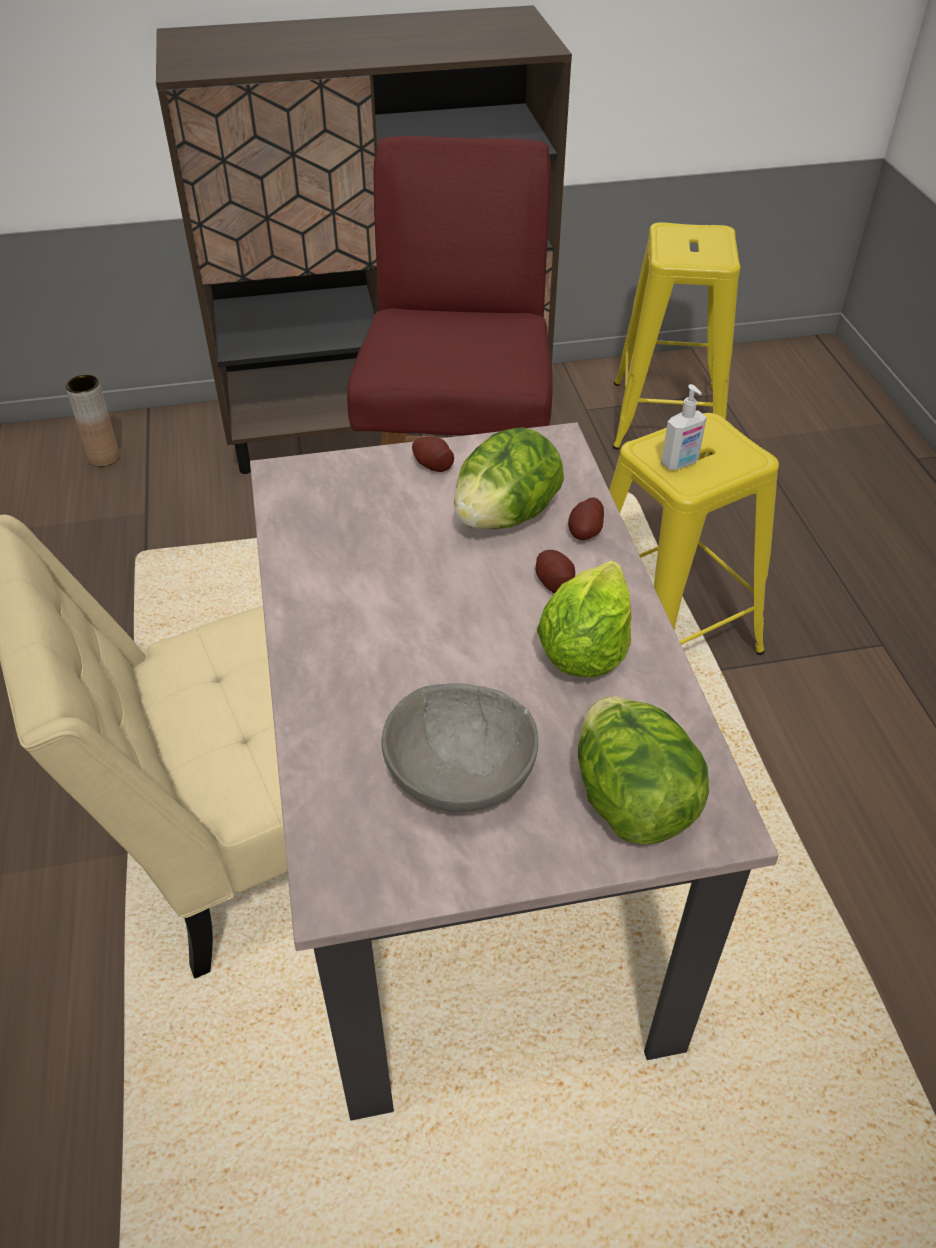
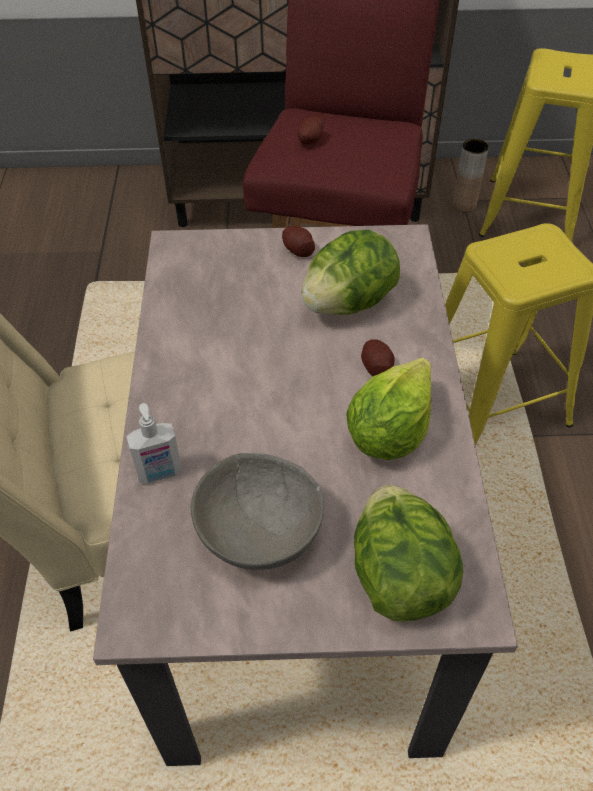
camera: 10 degrees right, 5 degrees up
(104, 457) = (78, 202): brown vase -> brown vase (464, 205)
(585, 532) = (412, 325): potato -> potato (310, 141)
(680, 463) = (514, 267): soap dispenser -> soap dispenser (160, 473)

